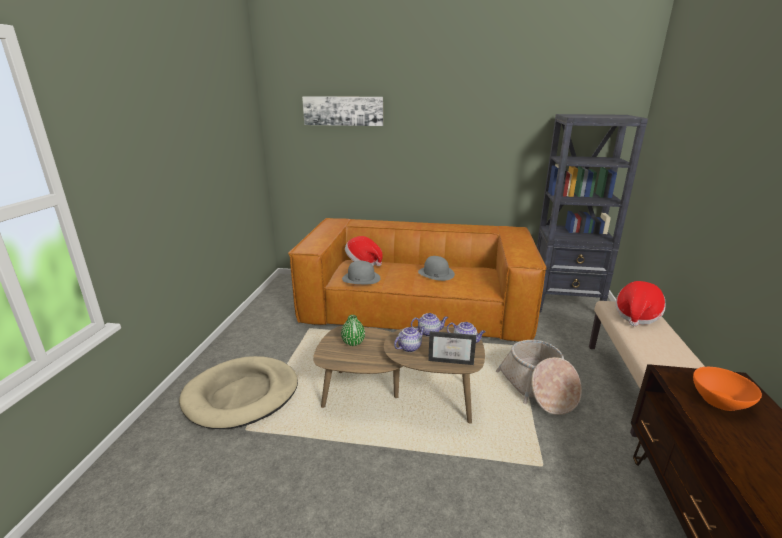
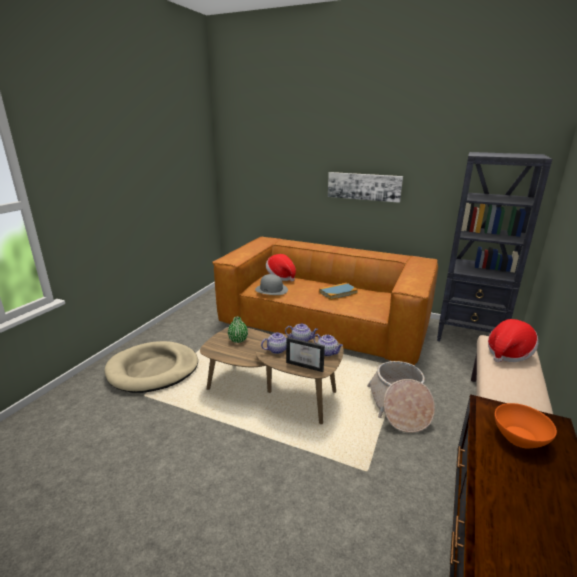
camera: 15 degrees right, 0 degrees up
(343, 111) = (279, 145): picture -> picture (364, 186)
(436, 273) = (338, 292): grey hat -> book

